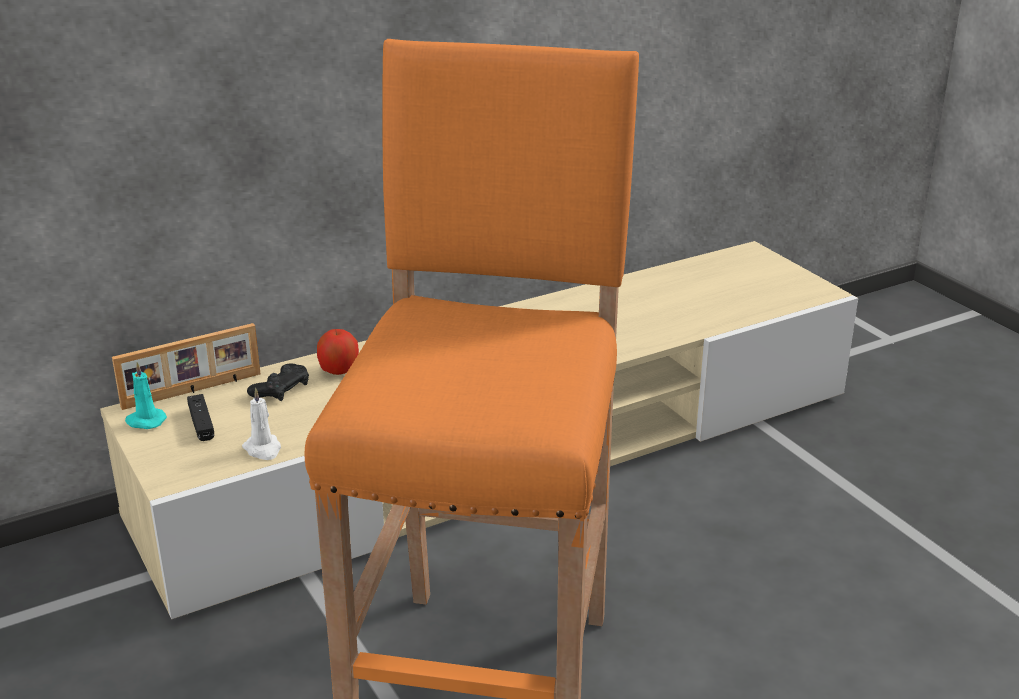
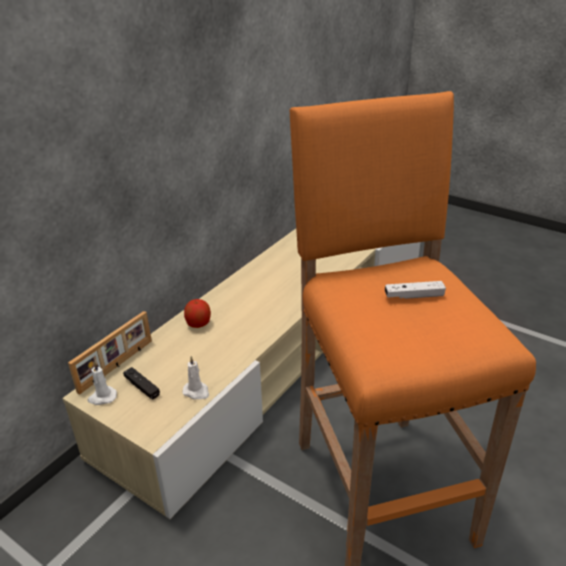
camera: 25 degrees left, 5 degrees up
(145, 421) = (102, 397): turquoise candle -> white candle
(280, 389) = (173, 347): black game controller -> none
(503, 349) = (414, 296): none -> white game controller

